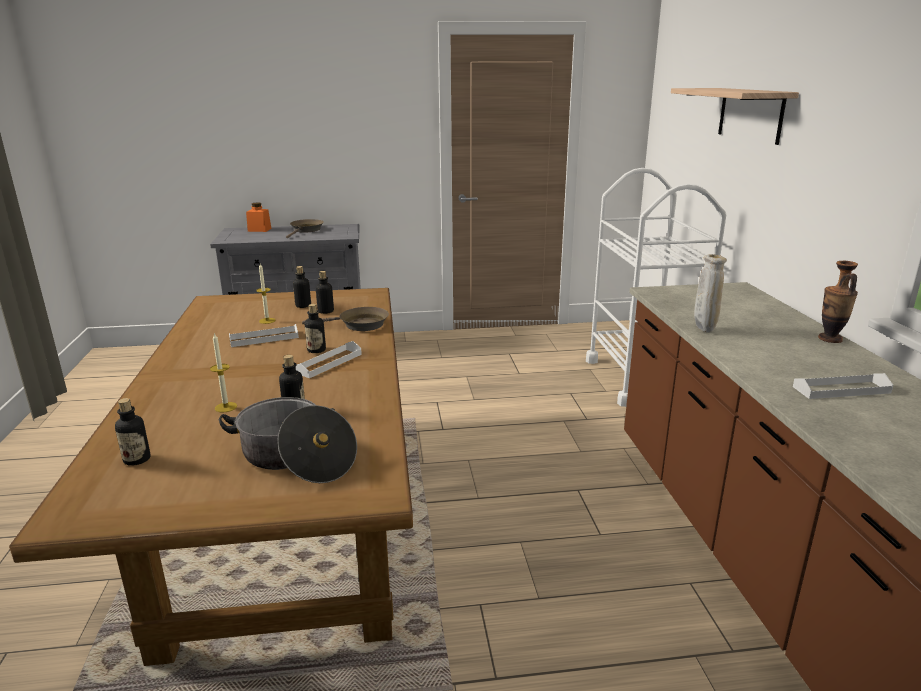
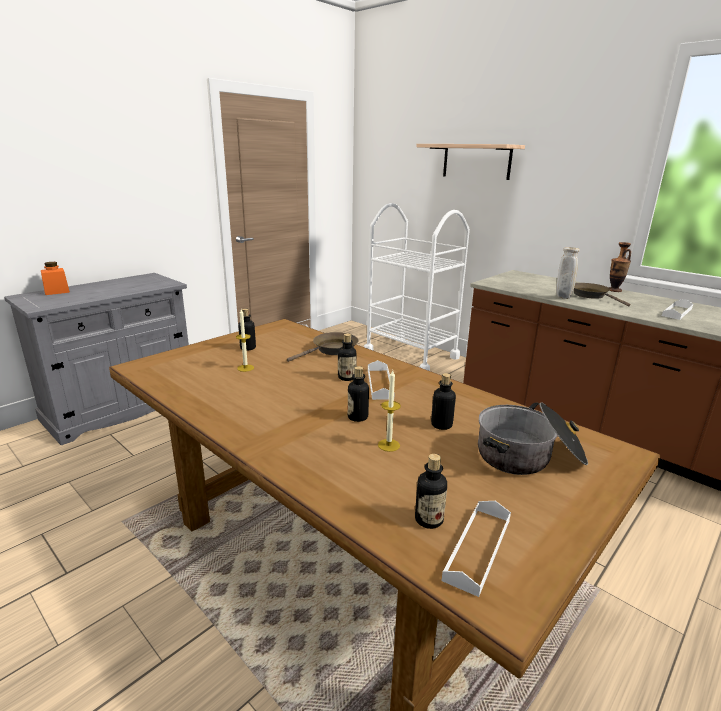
camera: 40 degrees left, 0 degrees up
(264, 338) = (280, 382): white tray -> white tray (478, 548)
(306, 230) = (114, 285): brown frying pan -> brown frying pan (591, 295)
(326, 311) = (279, 347): bottle -> bottle (357, 417)

